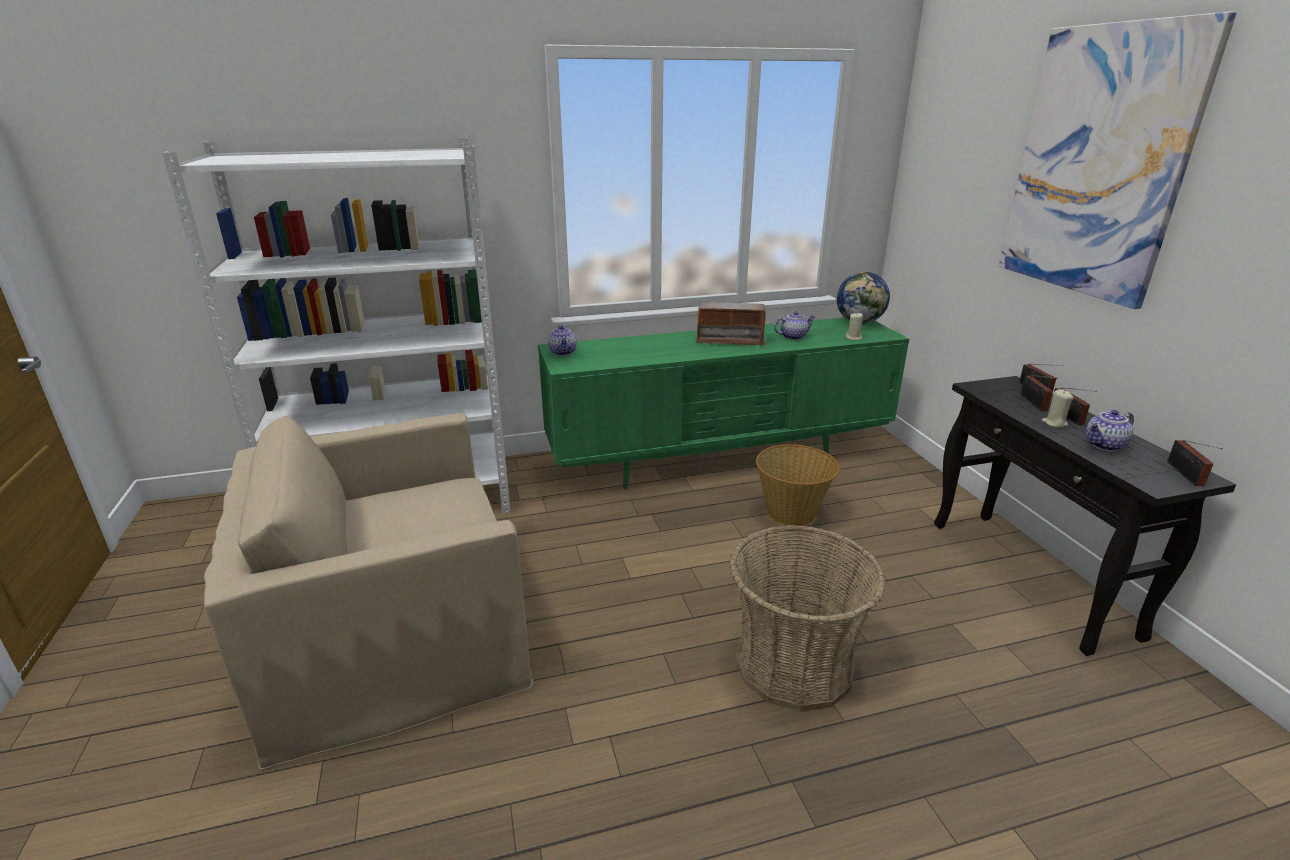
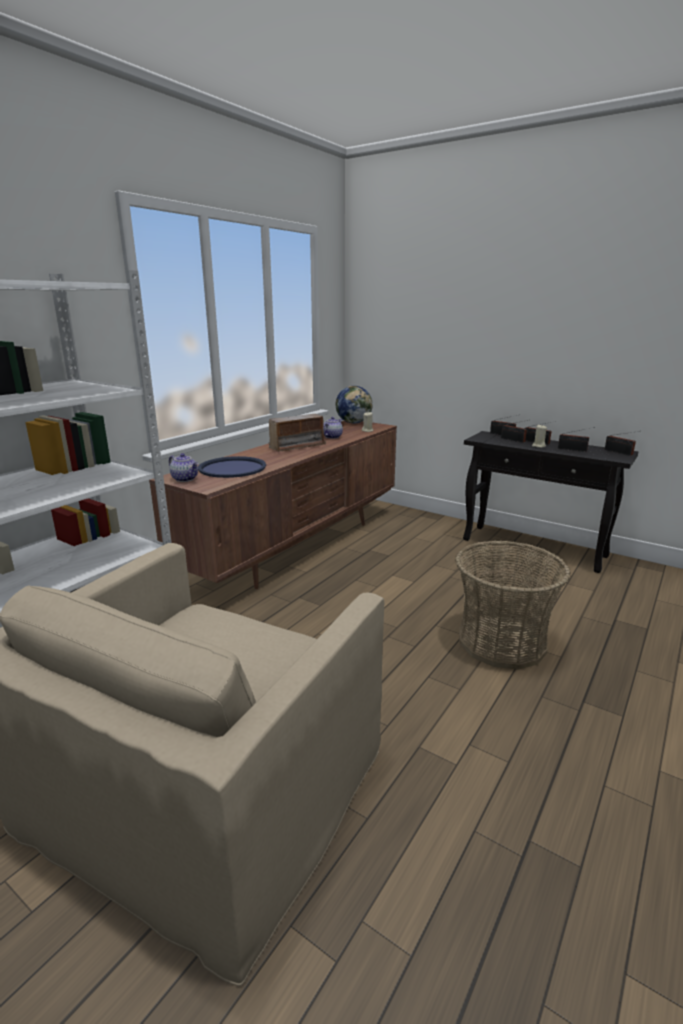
camera: 40 degrees left, 5 degrees down
(621, 351) = (232, 468): none -> blue tray
(720, 459) = (297, 547): green cabinet -> brown cabinet
(792, 512) = (385, 561): basket -> none
(1098, 163) = (510, 293): picture -> none
(1105, 446) = (574, 449): teapot -> radio

